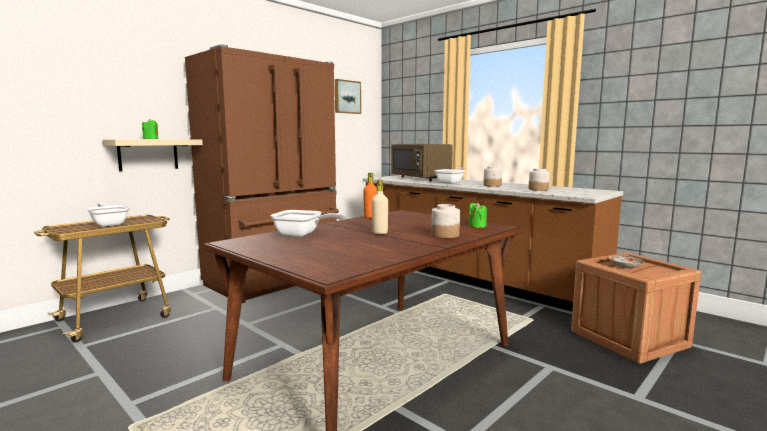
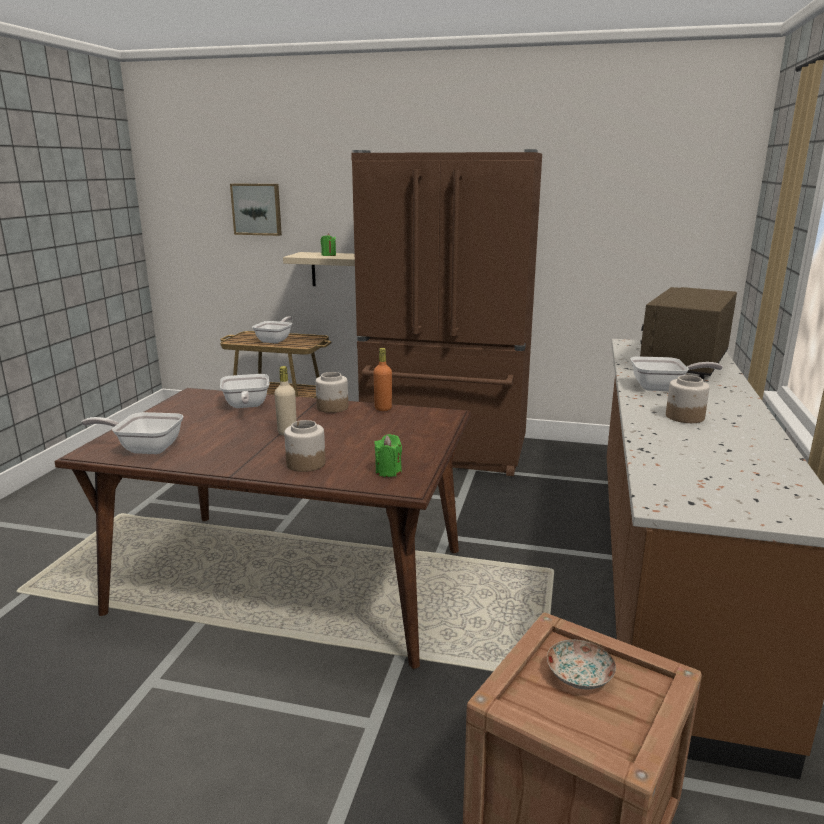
camera: 60 degrees right, 10 degrees up
(346, 97) = (661, 187): picture -> picture (257, 209)
(350, 260) = (145, 448): none -> frying pan
(538, 189) = (696, 456): jar -> jar (333, 407)

